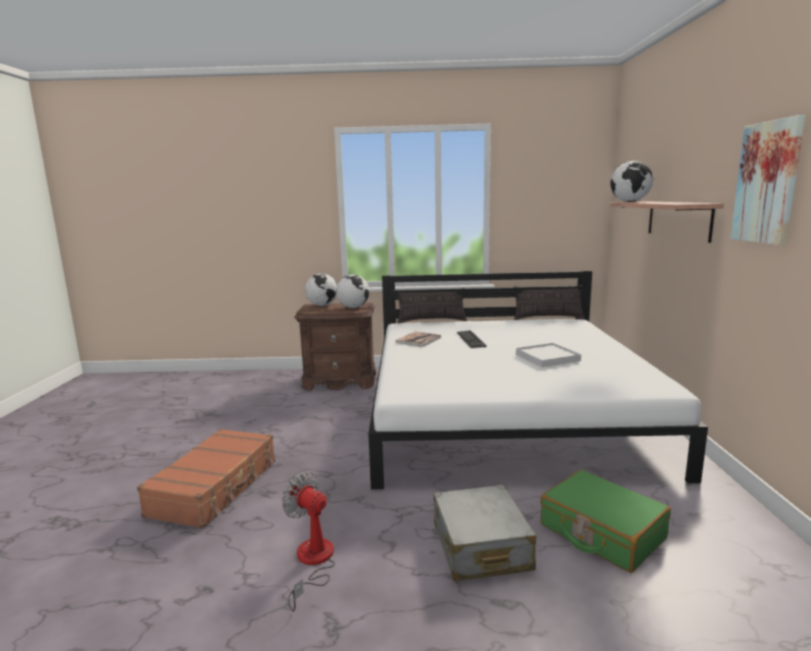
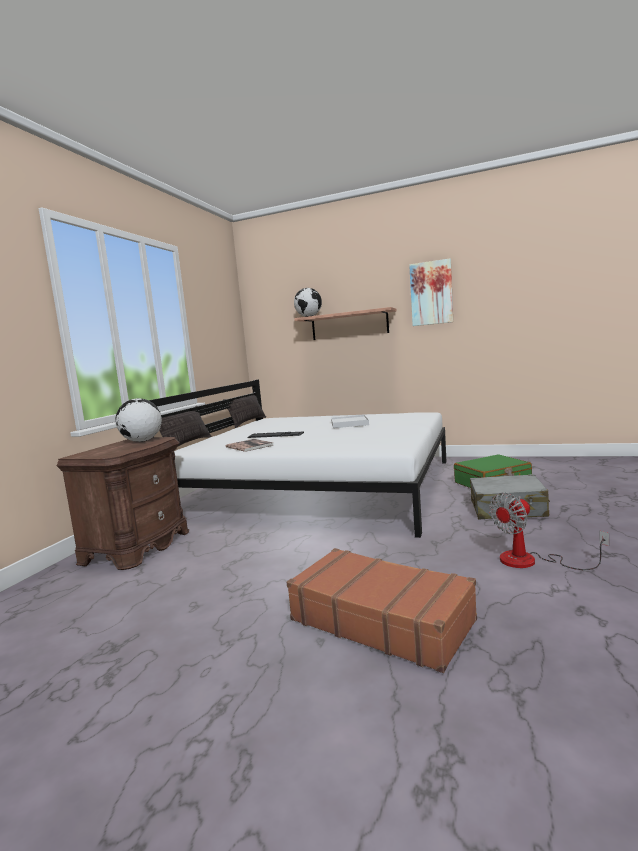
camera: 70 degrees left, 5 degrees down
(322, 305) = (94, 451): globe -> none

